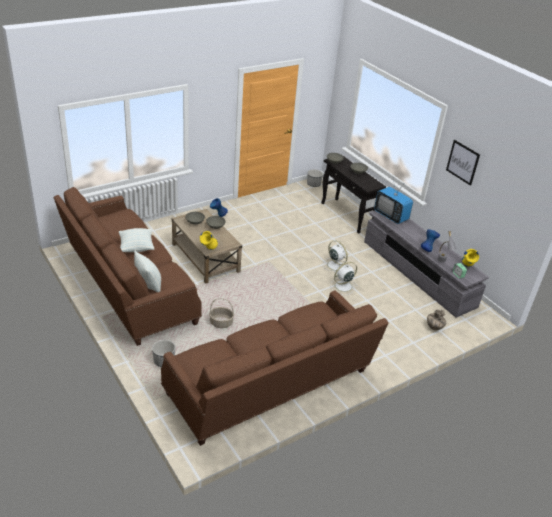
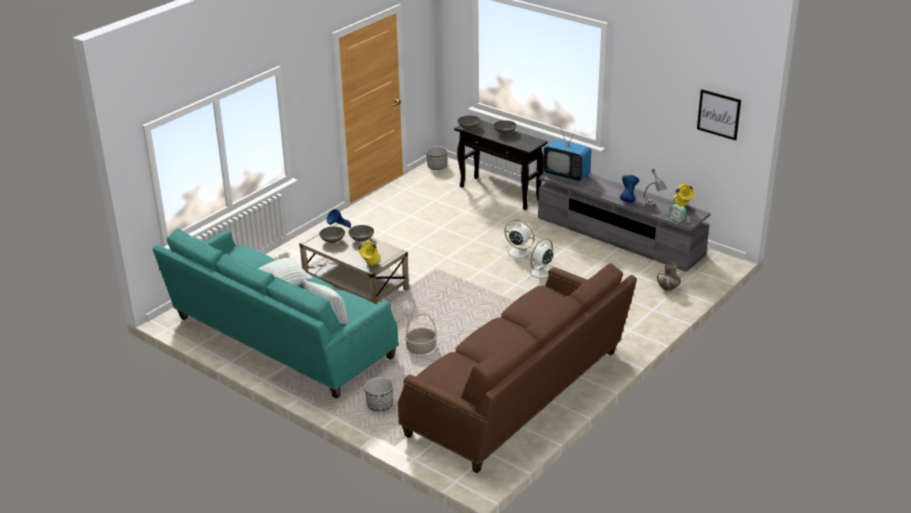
camera: 15 degrees left, 5 degrees down
(127, 286) = (279, 340): brown sofa -> turquoise sofa
(462, 162) = (643, 85): picture -> picture (718, 114)

